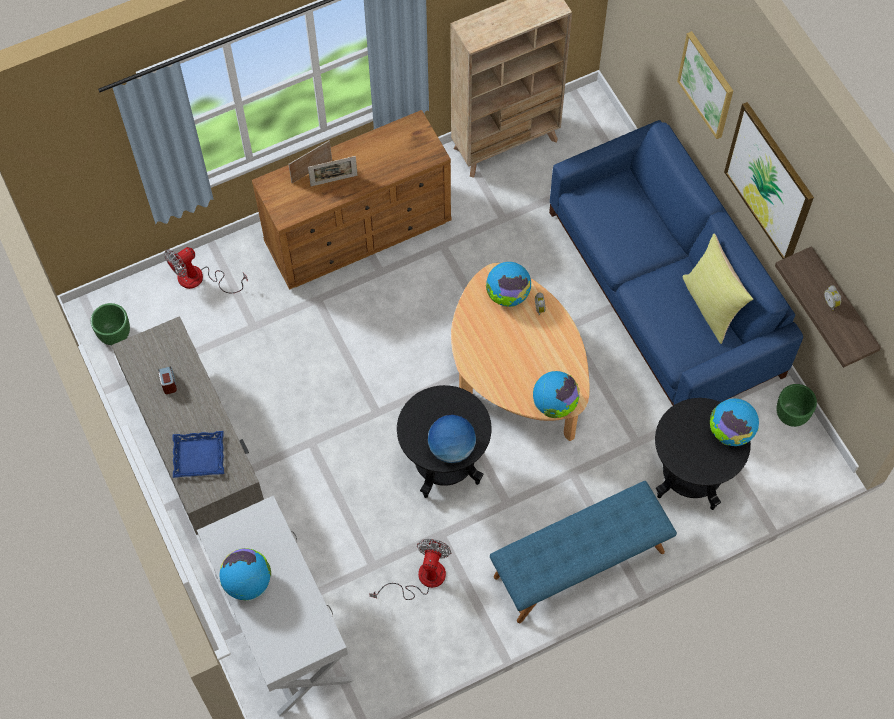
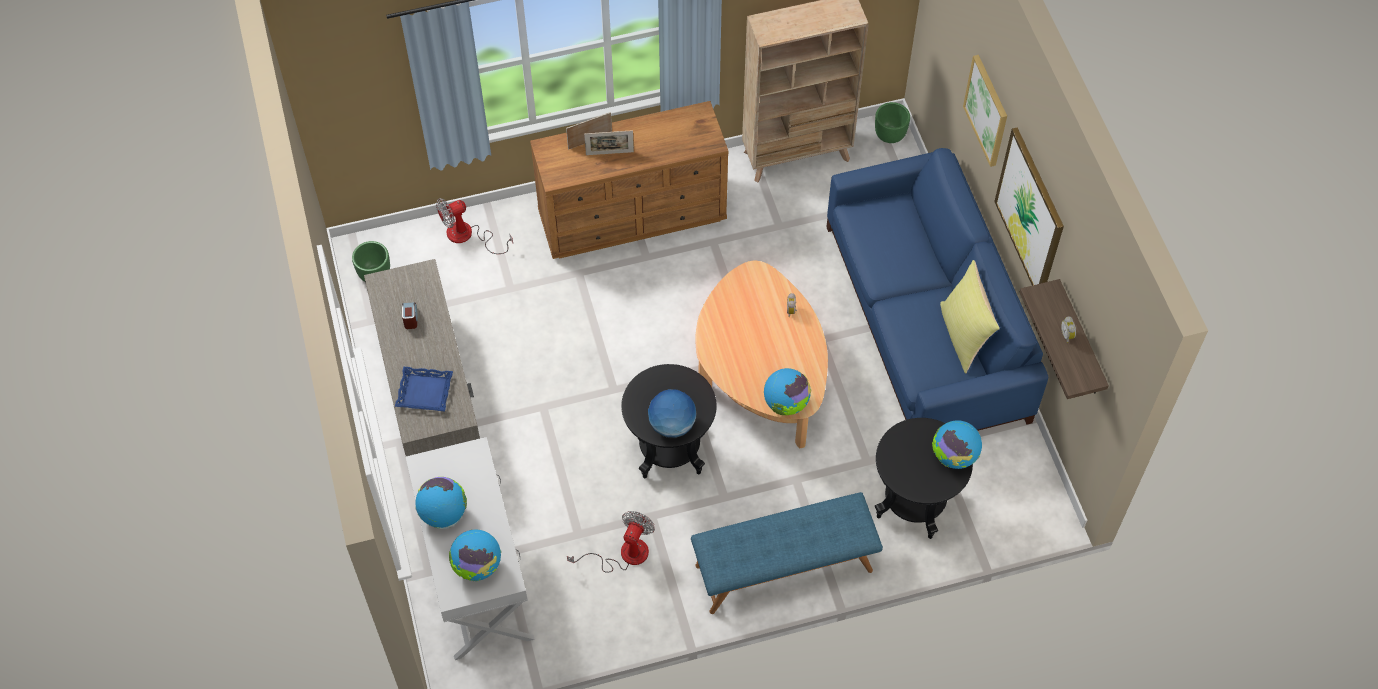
camera: 10 degrees right, 5 degrees down
(508, 295) = (762, 293): globe -> globe (477, 566)
(792, 415) = (1031, 461): green planter -> green planter (890, 135)

